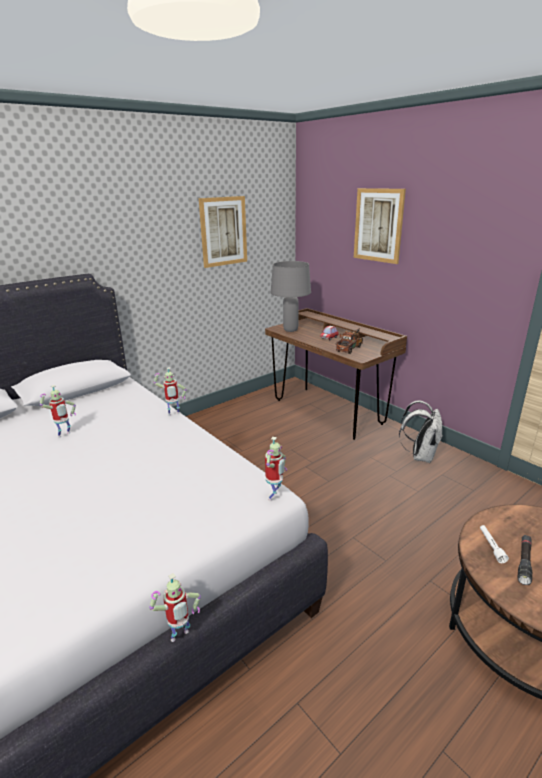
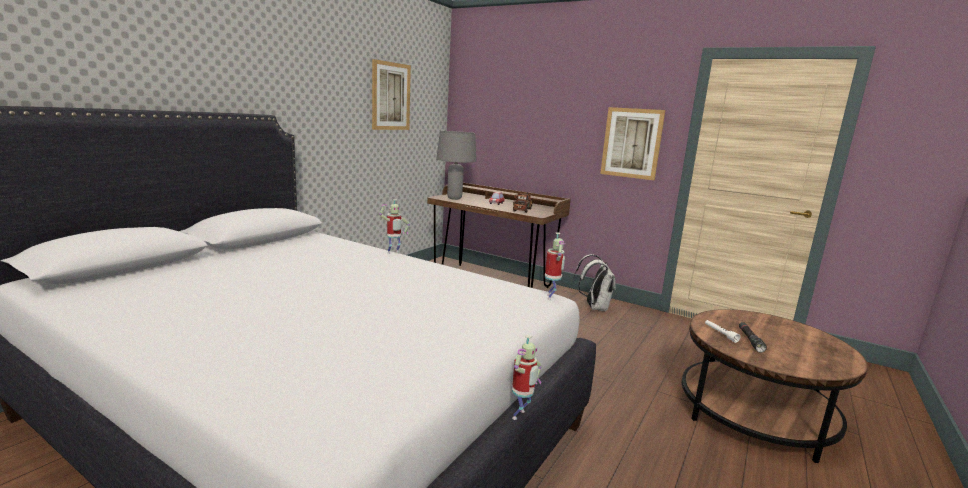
camera: 20 degrees left, 10 degrees down
(64, 435) = (283, 270): toy robot -> none
(378, 225) = (539, 100): picture -> picture (631, 143)

